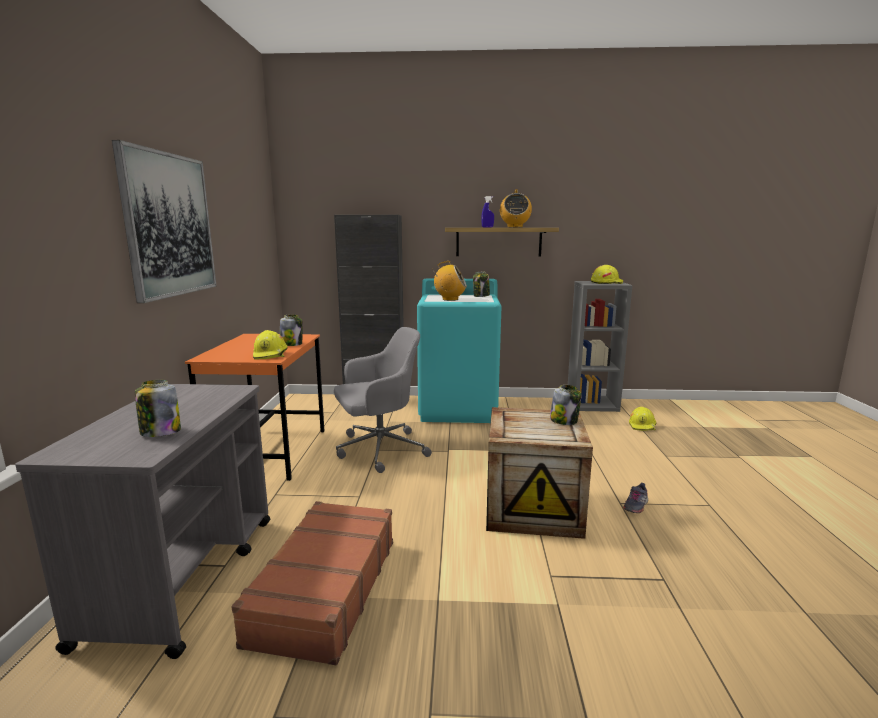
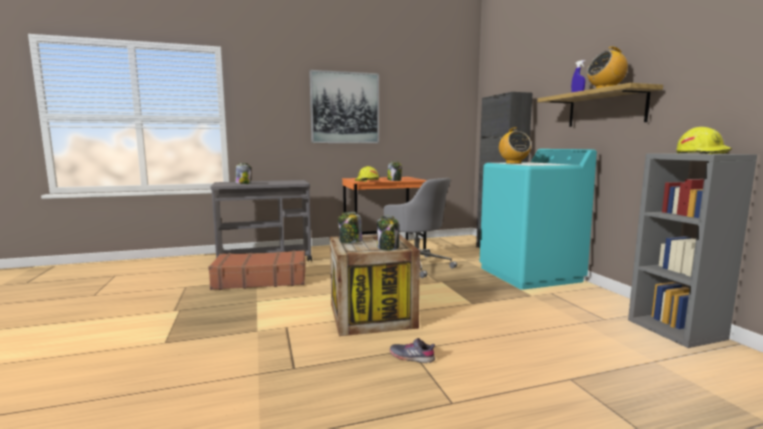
camera: 70 degrees right, 5 degrees down
(481, 296) = (556, 164): jar -> jar (350, 242)
(642, 426) = (658, 364): yellow hard hat -> none

